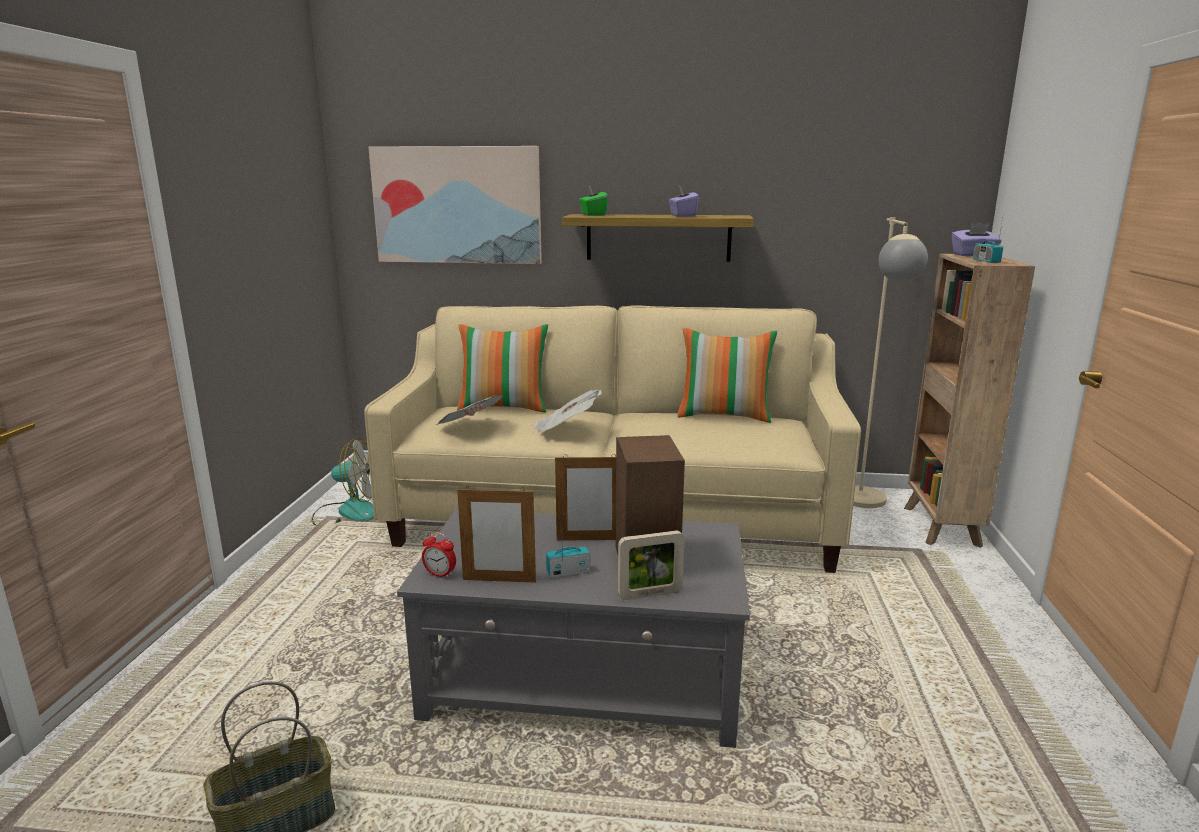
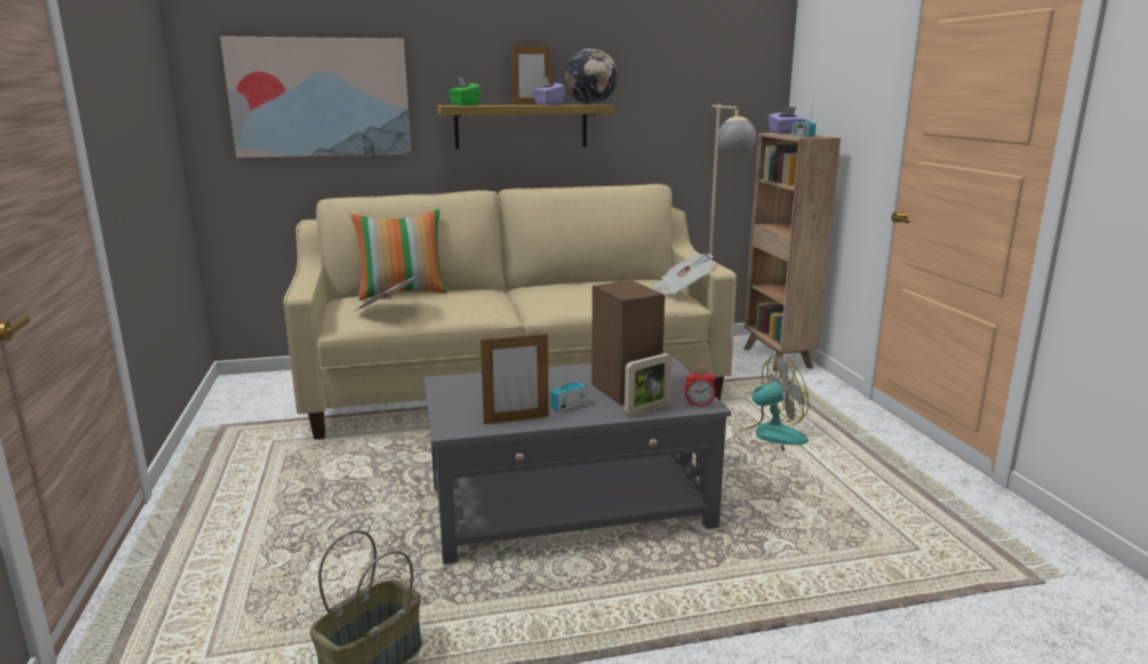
camera: 20 degrees left, 0 degrees up
(347, 512) = (241, 418): fan -> fan (769, 438)
(440, 574) = (459, 423): alarm clock -> alarm clock (699, 405)
(565, 429) = (480, 303): newspaper -> newspaper (681, 290)
(589, 539) = (565, 382): picture frame -> picture frame (532, 104)
(724, 415) = (607, 281): pillow -> none
(731, 216) = (590, 104): none -> globe

